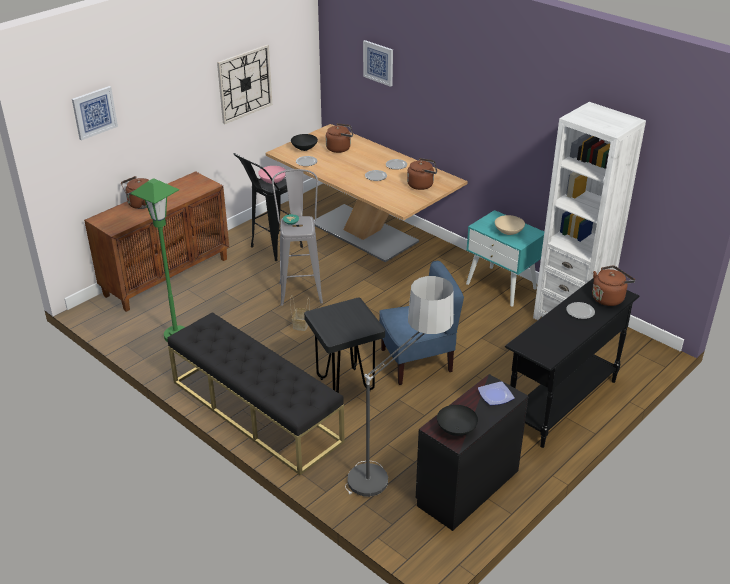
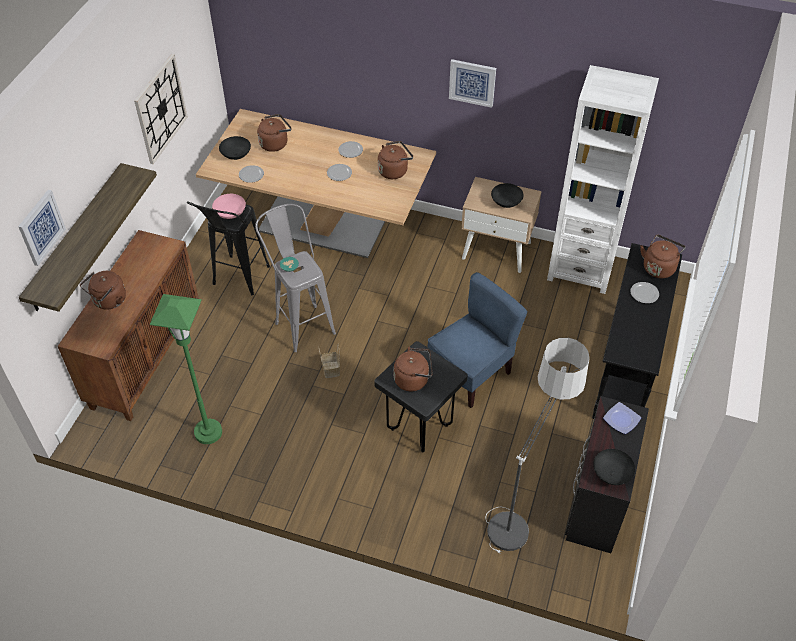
camera: 25 degrees left, 15 degrees up
(128, 142) = (76, 238): none -> shelf
(255, 411) = (351, 494): black bench -> none
(337, 320) = (413, 379): none -> brown kettle
(378, 62) = (304, 41): picture -> picture (472, 82)
(501, 286) = (497, 250): turquoise nightstand -> beige nightstand
(508, 232) = (505, 202): beige bowl -> black bowl

